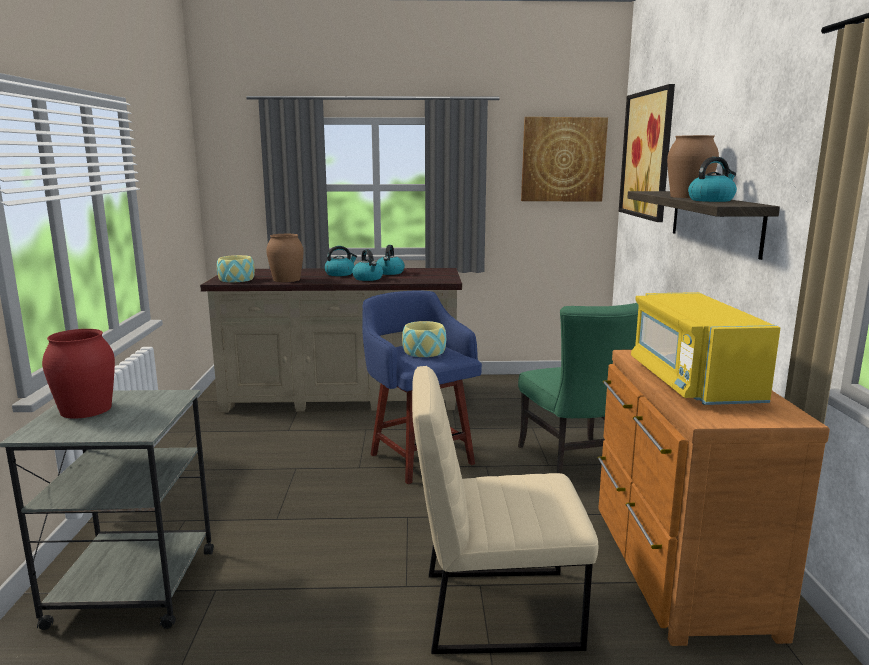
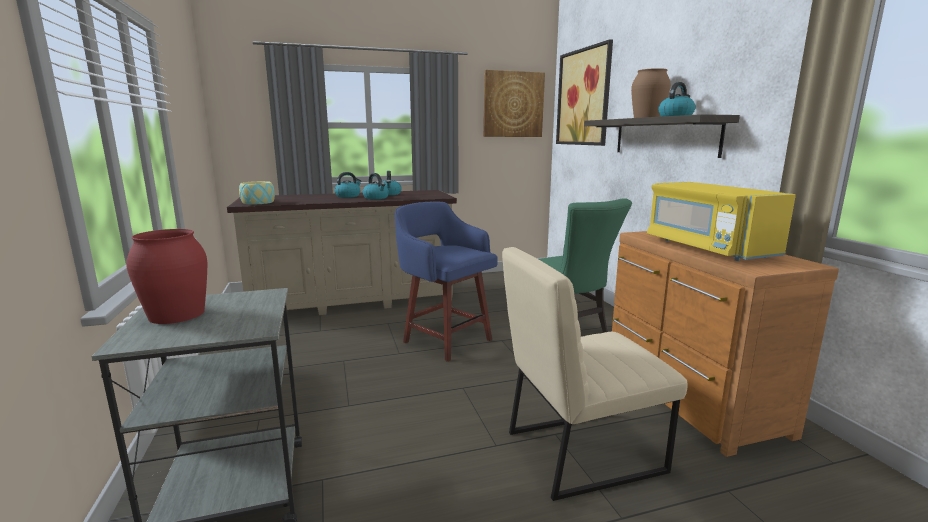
camera: 15 degrees left, 0 degrees up
(286, 279) = (305, 201): brown vase -> none
(423, 351) = (449, 250): bowl -> none

